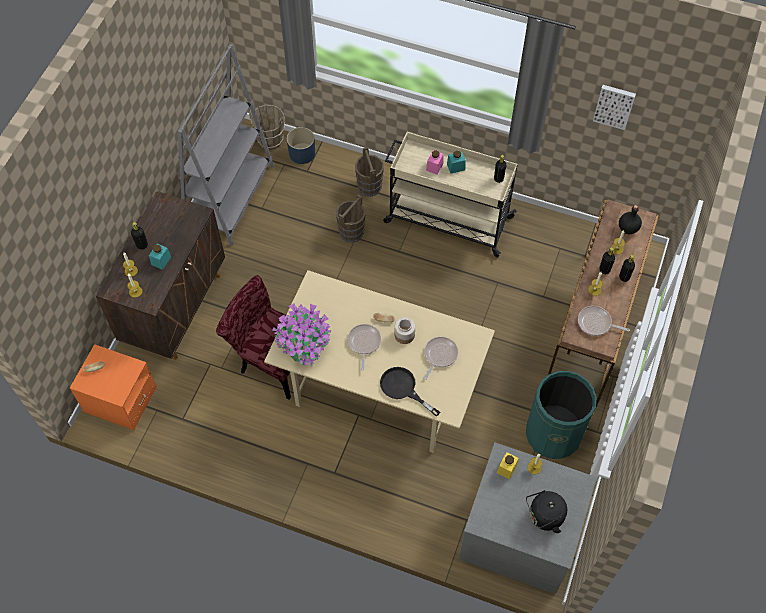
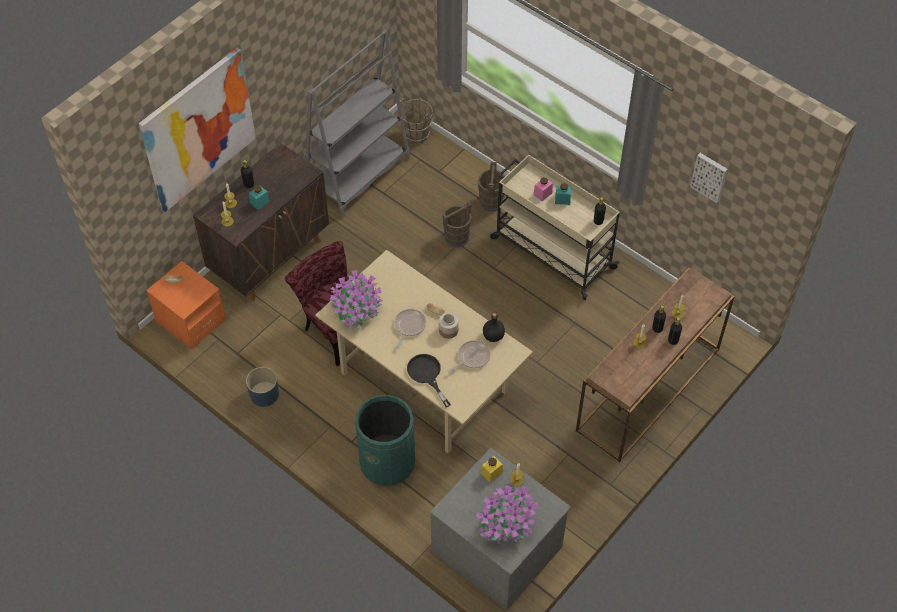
camera: 20 degrees right, 5 degrees down
(81, 206) = (198, 129): none -> picture
(301, 153) = (440, 154): blue planter -> blue planter (264, 394)
(544, 517) = (506, 524): black kettle -> potted plant
(553, 434) = (567, 472): green trash can -> green trash can (387, 462)
(596, 323) = (627, 372): frying pan -> none
(627, 228) = (697, 298): black bottle -> black bottle (493, 336)

